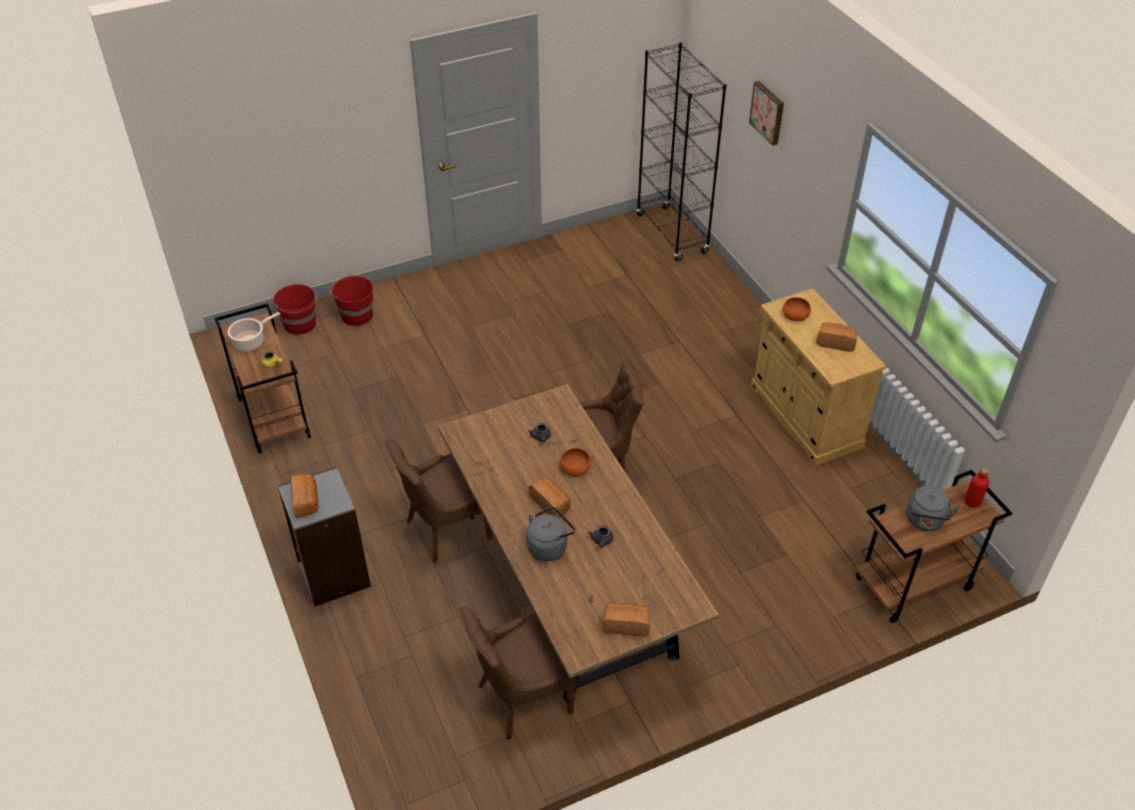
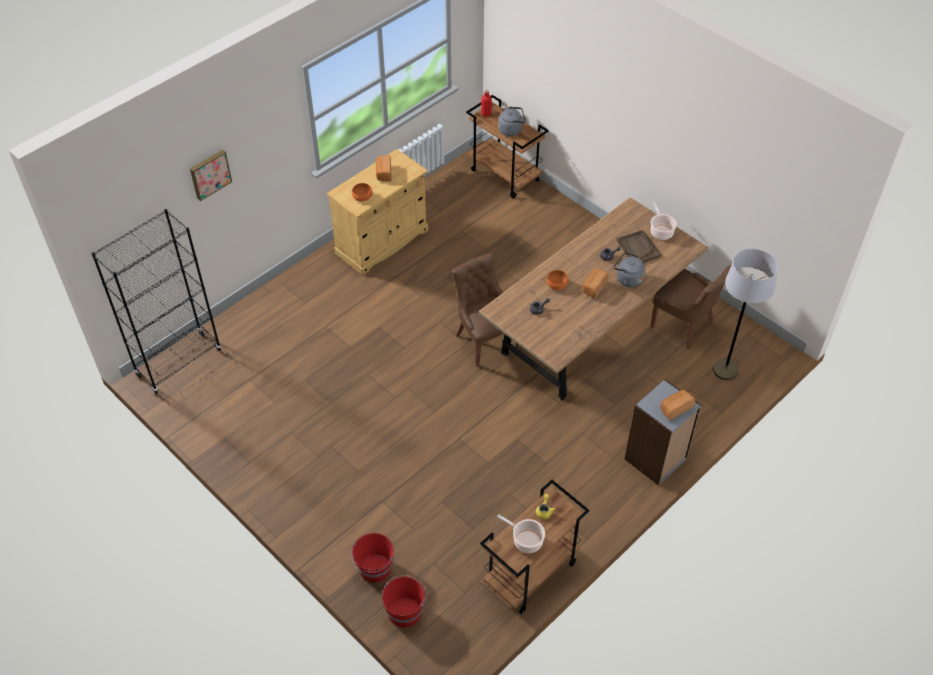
camera: 110 degrees left, 5 degrees up
(420, 715) = (725, 370): none -> grey floor lamp
(445, 529) = (583, 408): brown chair -> none
(602, 581) = (638, 248): none -> brown tray
(626, 624) = (661, 231): bread -> cooking pot

